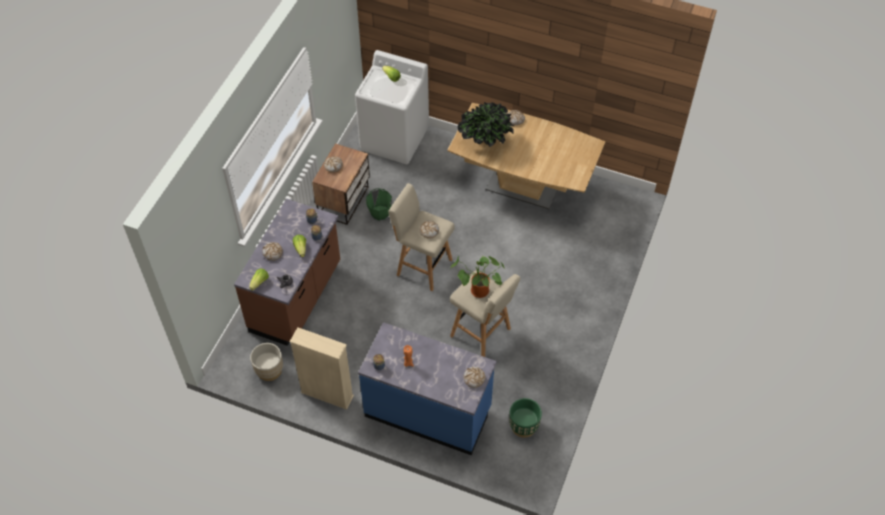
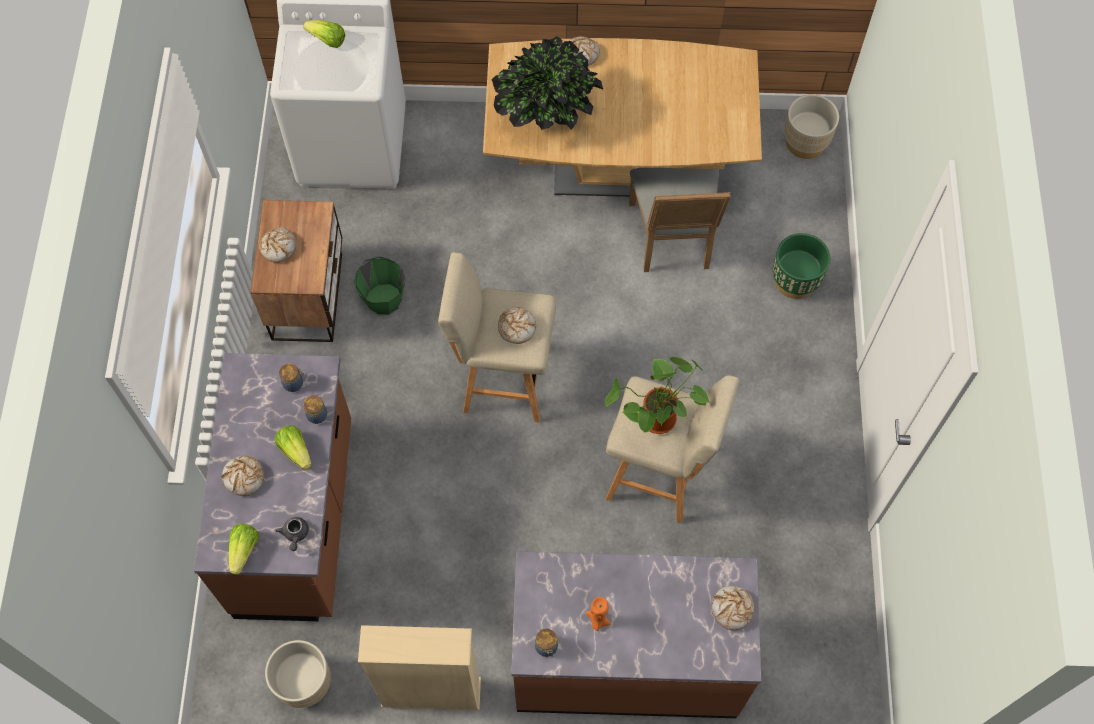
camera: 20 degrees left, 10 degrees up
(428, 411) = (626, 660): blue counter -> brown counter
(523, 426) = (802, 628): green planter -> green planter (795, 281)
(537, 228) = (672, 240): none -> grey chair
(627, 202) = (805, 142): none -> beige planter

